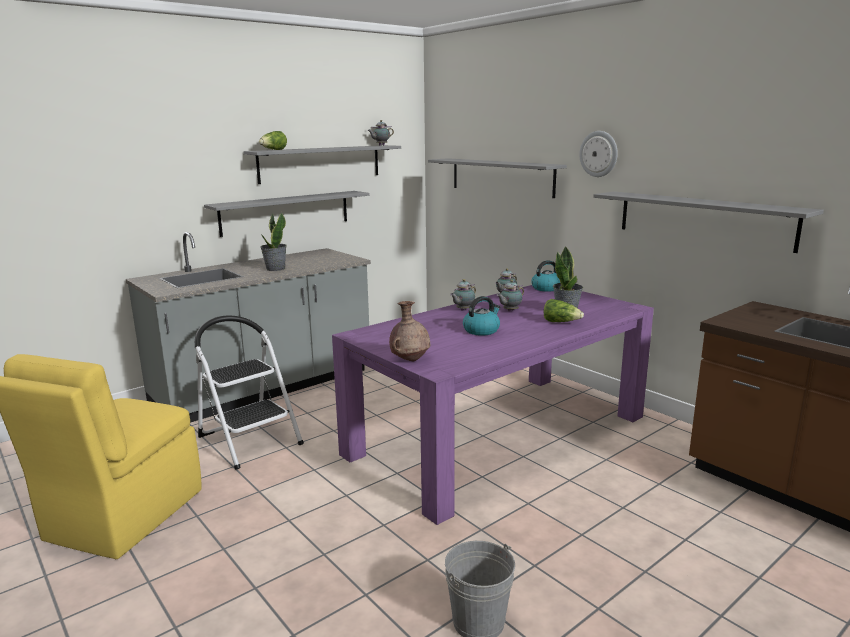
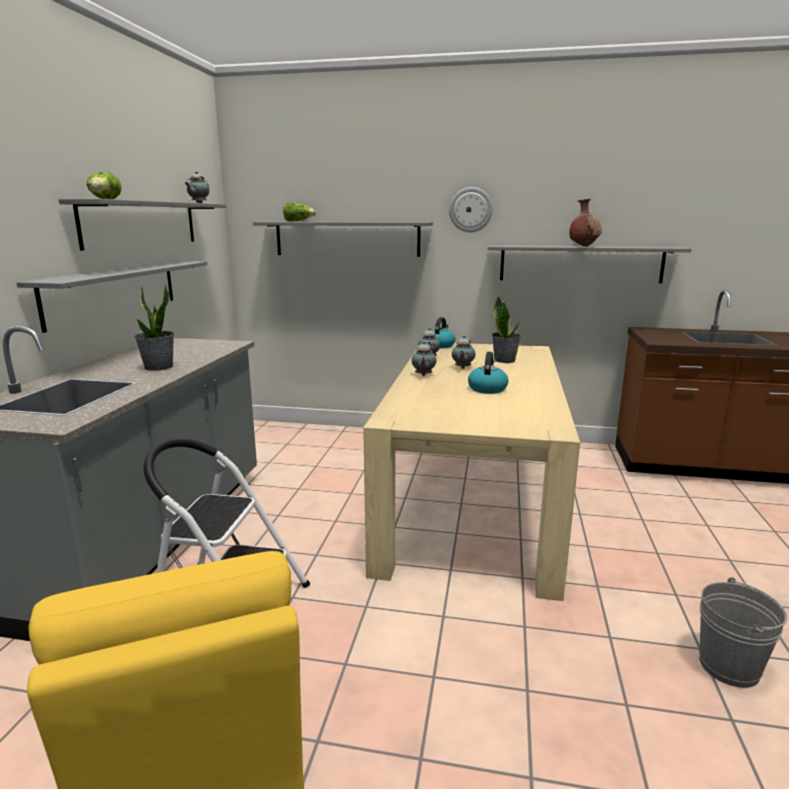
camera: 40 degrees left, 0 degrees up
(410, 360) = (505, 429): brown vase -> brown vase (583, 246)
(499, 435) = (472, 497): purple dining table -> beige dining table
(561, 322) = (523, 369): lettuce -> lettuce (298, 221)

